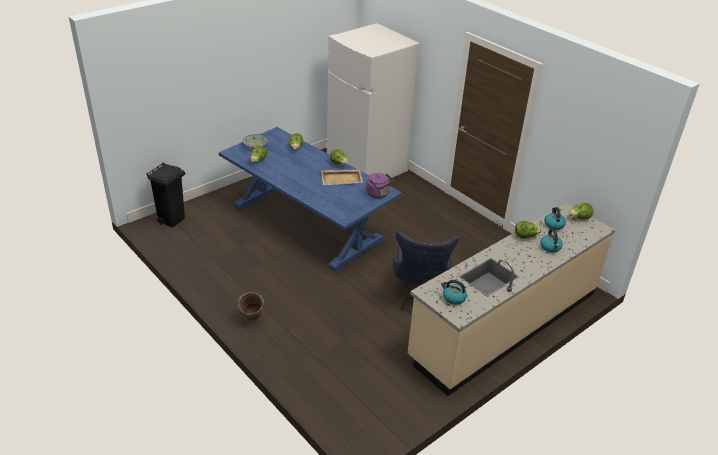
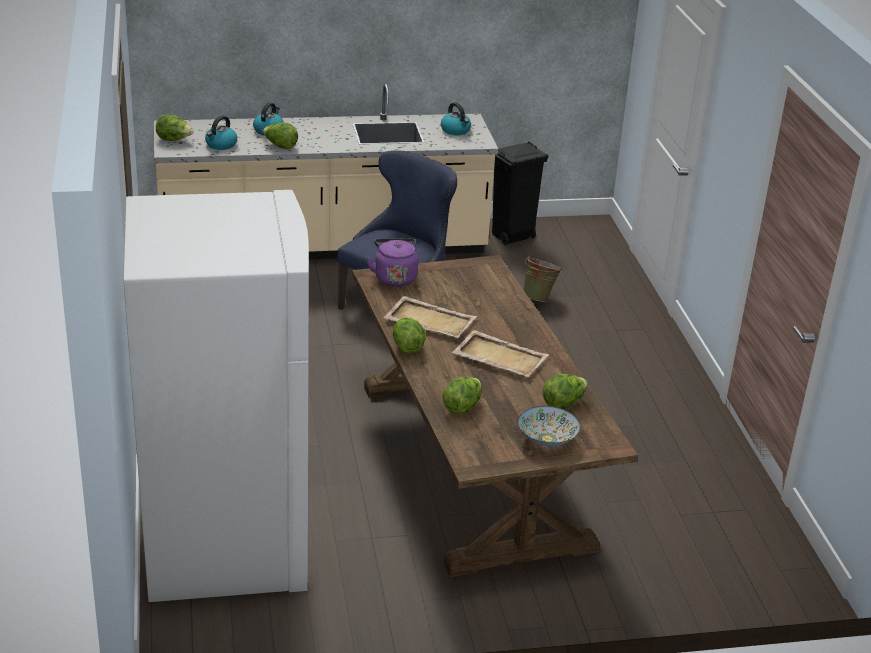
camera: 150 degrees left, 5 degrees down
(172, 220) = (746, 568): black trash can -> black trash can (511, 237)
(252, 320) = (661, 356): green bucket -> green bucket (539, 298)
(298, 172) = (499, 357): none -> beige tray
(306, 224) = (473, 464): blue dining table -> brown dining table

